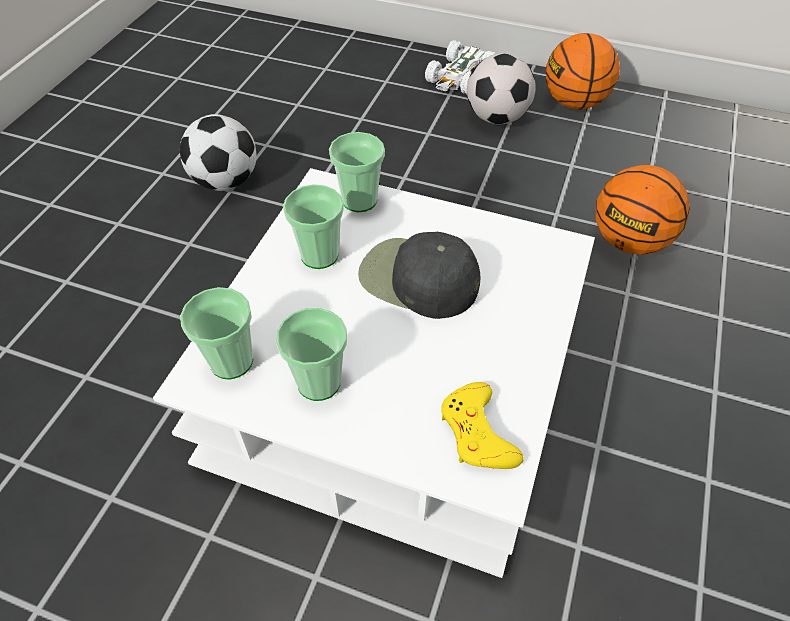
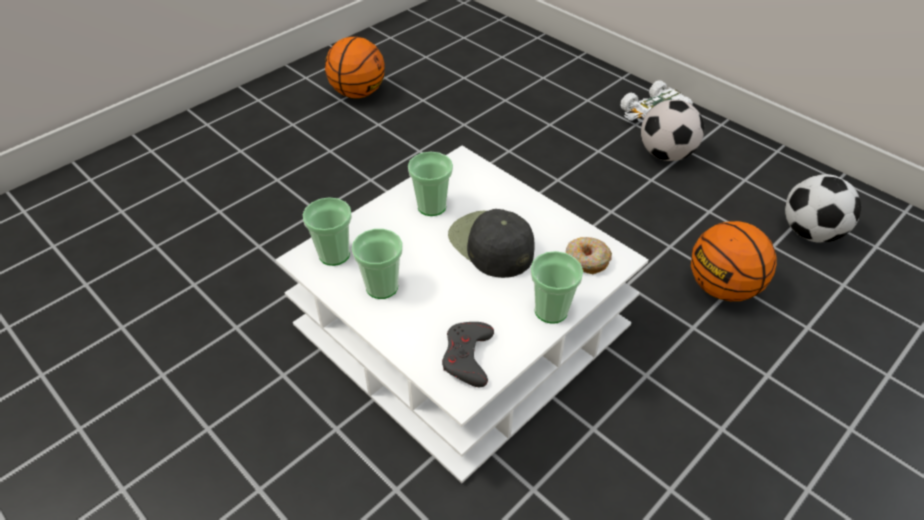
camera: 25 degrees right, 5 degrees down
(226, 182) = (420, 143): football -> football (810, 233)
(359, 200) = (483, 178): cup -> cup (551, 310)
(477, 433) = (467, 357): yellow game controller -> grey game controller
(533, 261) = (586, 260): none -> donut
(574, 103) = (745, 161): basketball -> basketball (358, 93)

